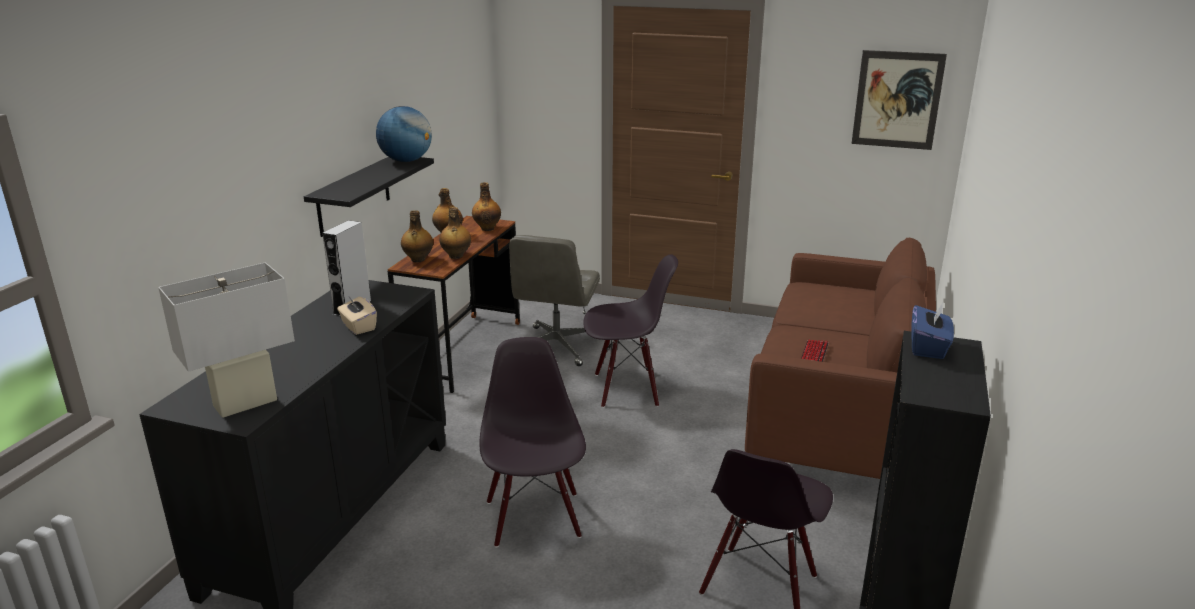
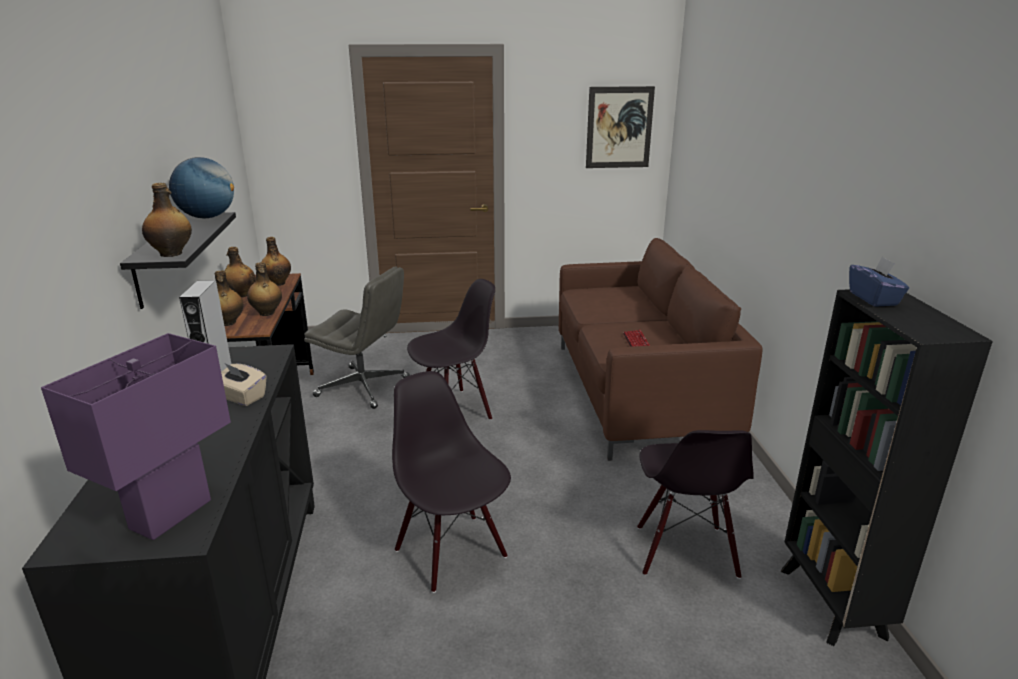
camera: 25 degrees left, 0 degrees up
(245, 403) = (171, 514): white table lamp -> purple table lamp
(346, 193) = (172, 253): none -> bottle
(556, 347) = (364, 387): grey office chair -> grey office chair turned 60 degrees counterclockwise

